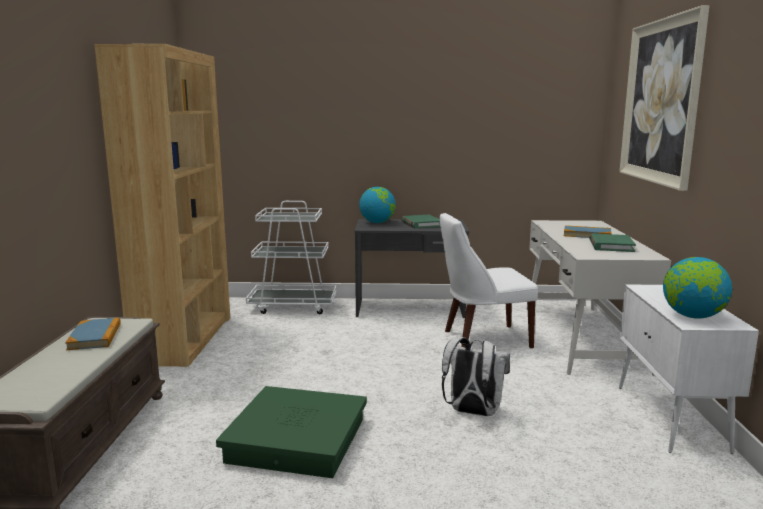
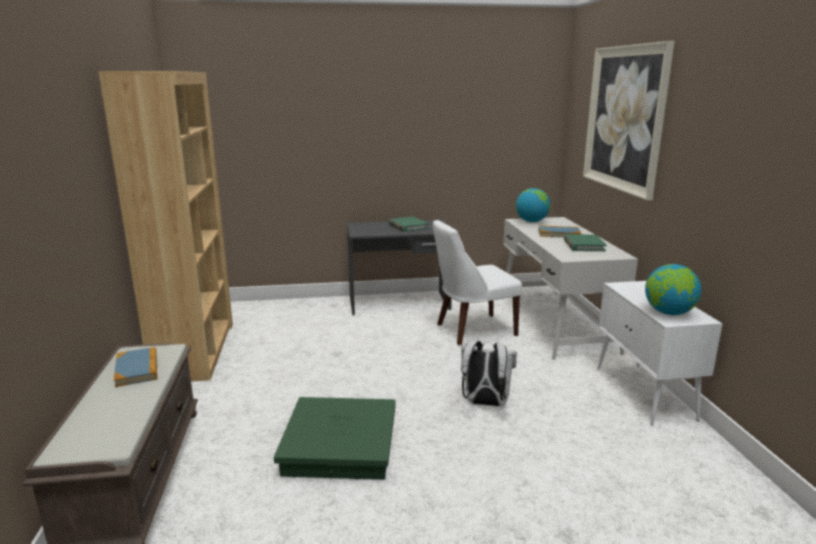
camera: 10 degrees left, 5 degrees up
(293, 306) = (289, 307): white cart -> none
(377, 222) = (367, 226): globe -> globe (531, 221)

